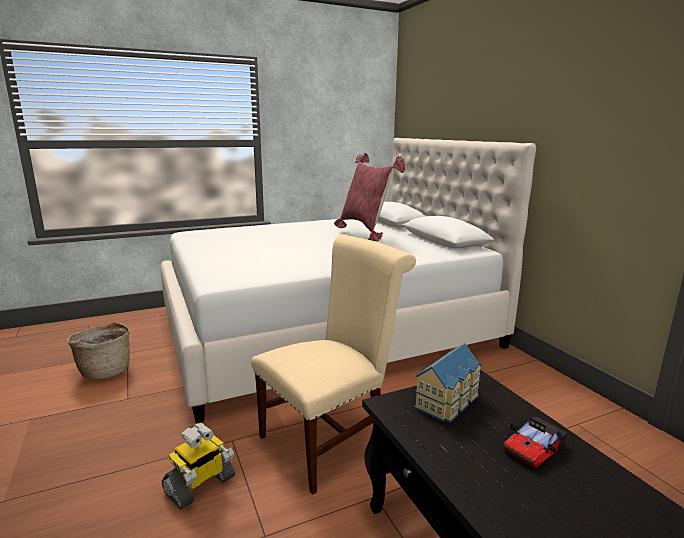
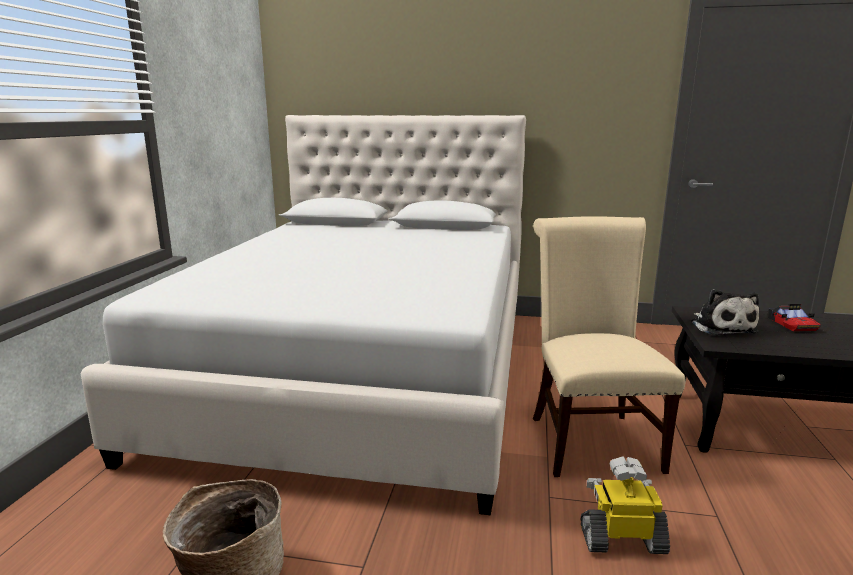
camera: 55 degrees left, 0 degrees up
(200, 485) = (622, 539): toy robot -> toy robot turned 75 degrees counterclockwise
(367, 236) = (379, 239): red pillow -> none
(449, 401) = (721, 326): toy house -> plush toy

